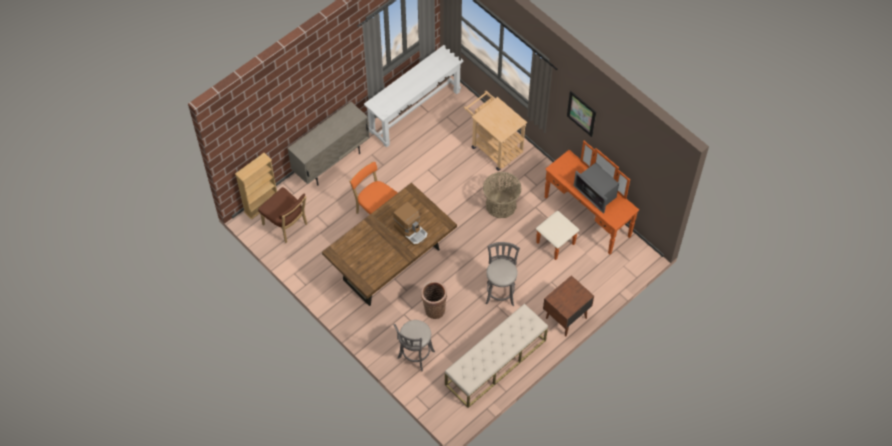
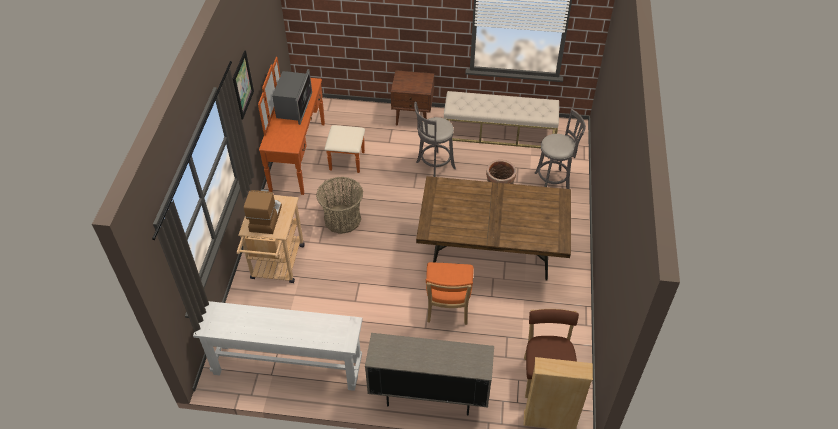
camera: 130 degrees left, 10 degrees down
(411, 231) = (470, 202): coffee machine -> coffee machine (265, 218)

